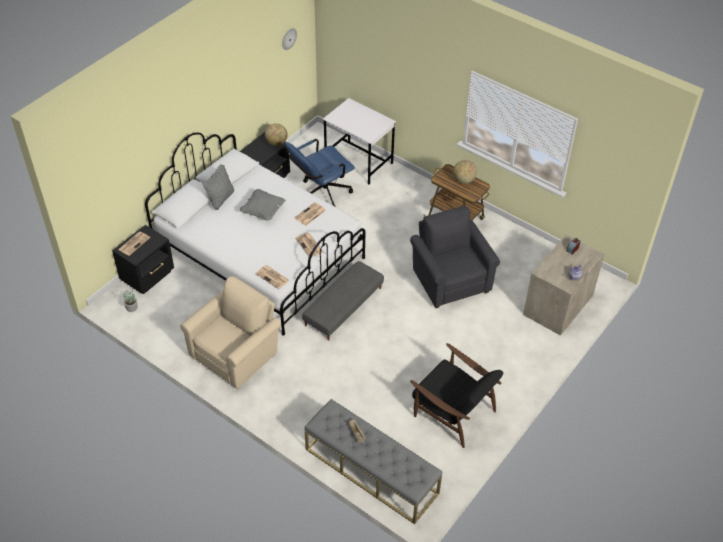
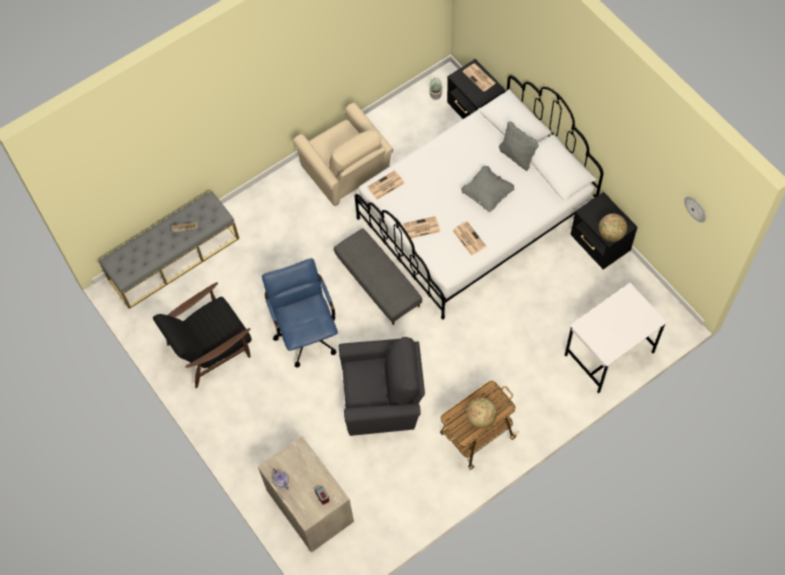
camera: 110 degrees right, 15 degrees up
(321, 194) = (560, 298): blue office chair -> blue office chair (306, 331)

